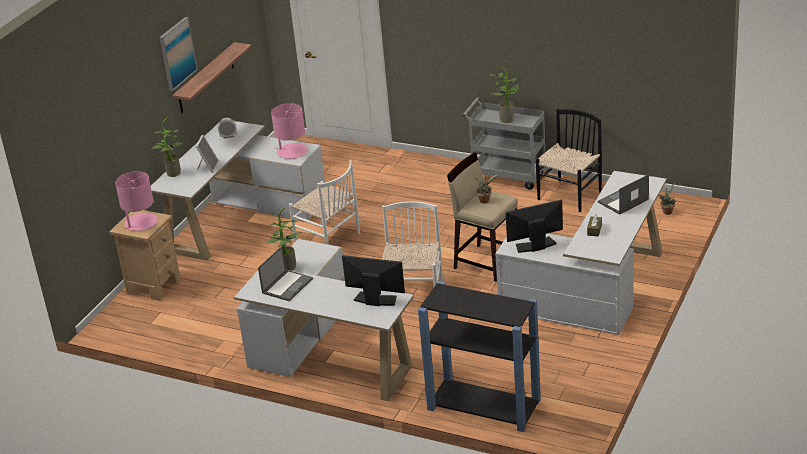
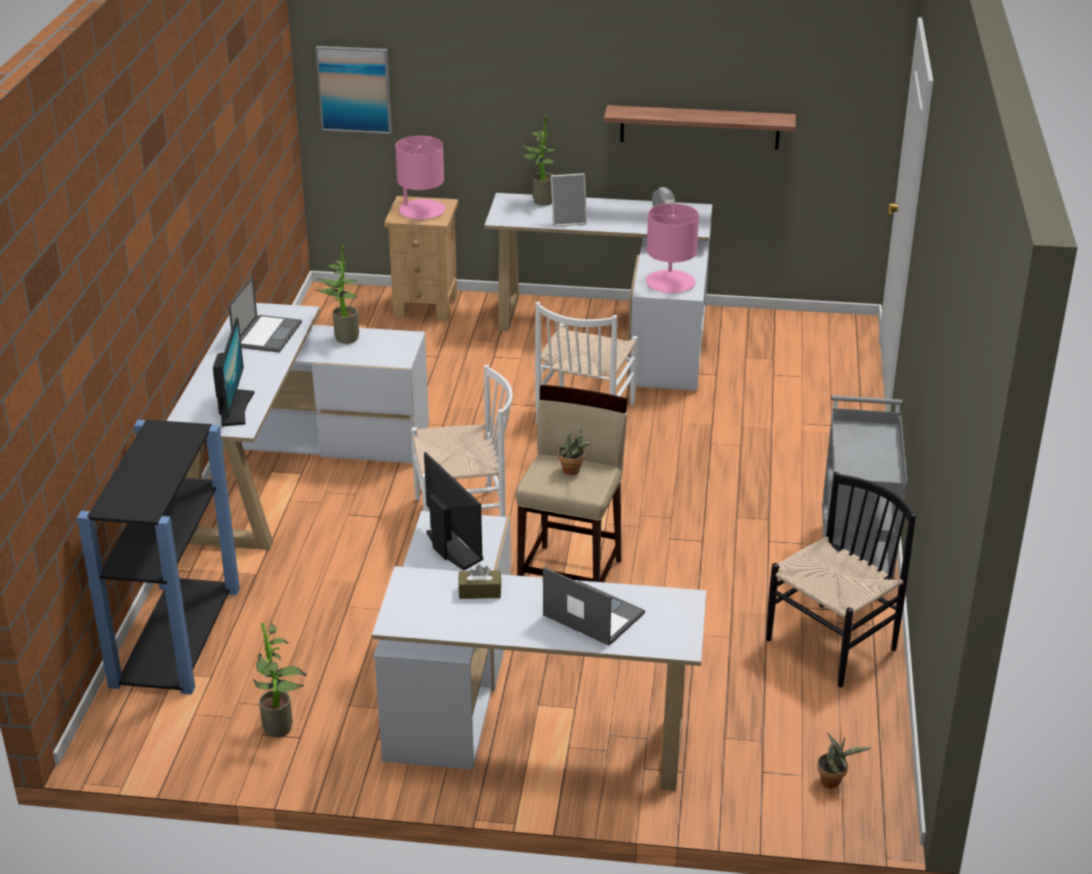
camera: 70 degrees right, 0 degrees up
(177, 53) = (640, 54): picture -> picture (354, 89)
(287, 285) = (267, 334): laptop -> laptop turned 90 degrees counterclockwise
(507, 119) = (875, 455): potted plant -> potted plant (282, 728)
(571, 194) = (834, 643): black chair -> black chair turned 60 degrees counterclockwise

